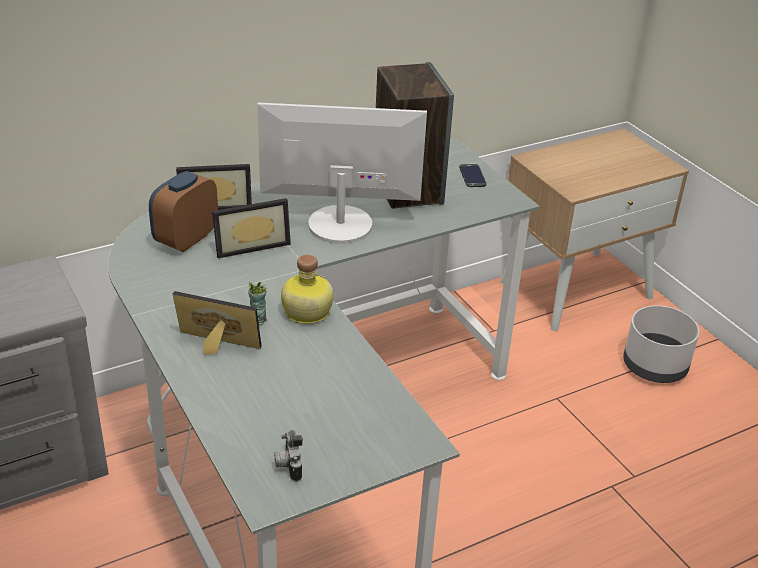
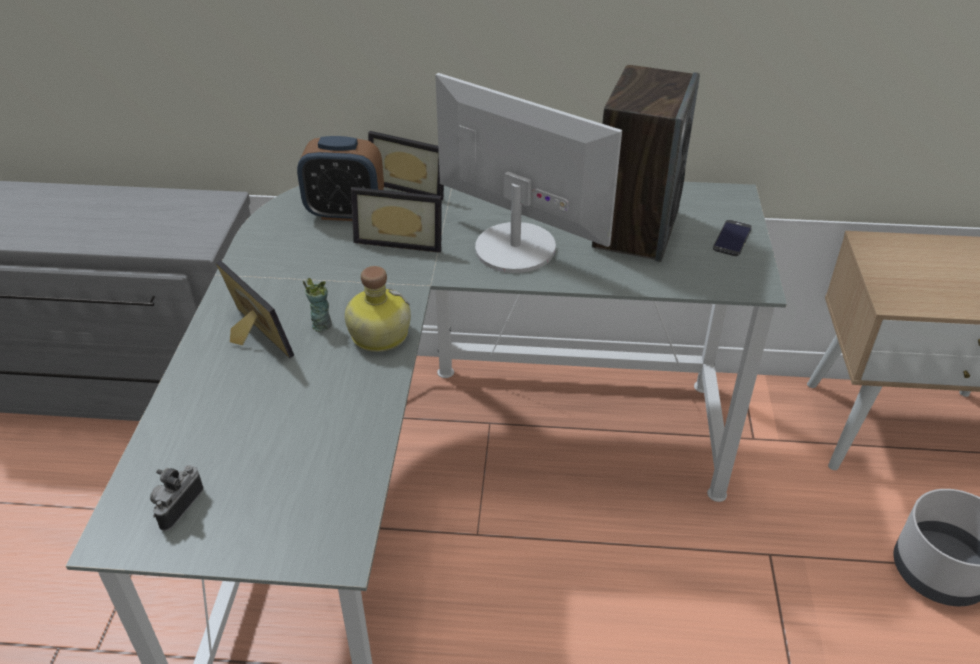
camera: 35 degrees right, 5 degrees up
(186, 239) = (345, 212): alarm clock -> alarm clock turned 150 degrees counterclockwise

